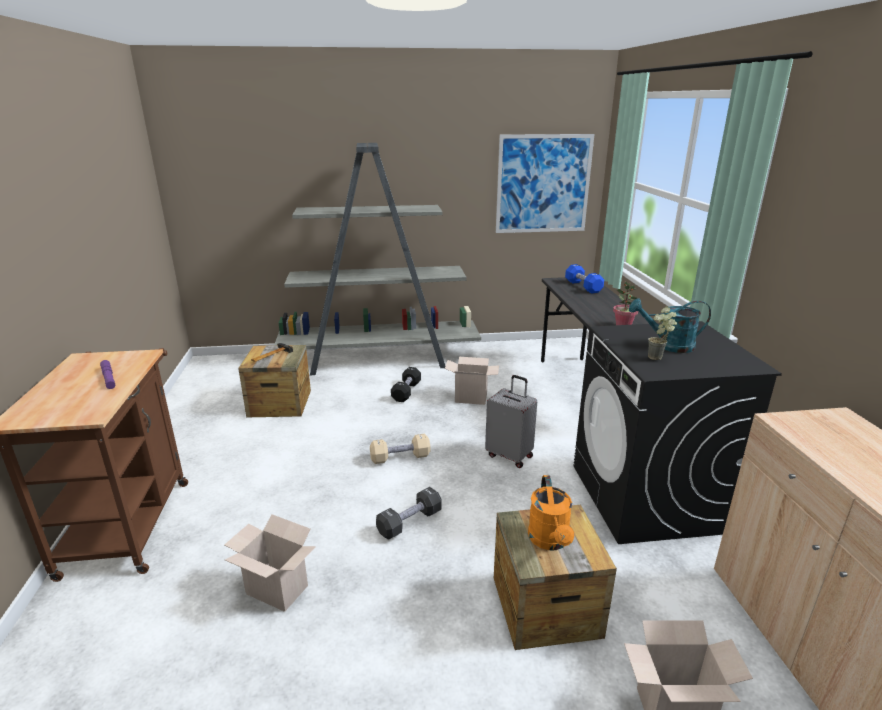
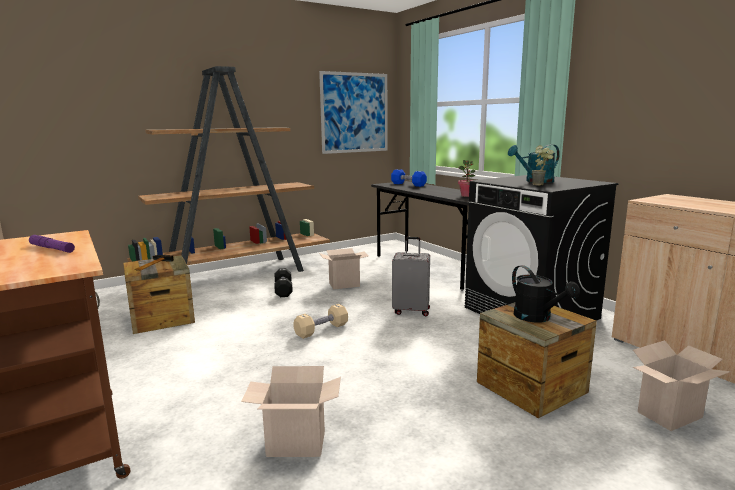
camera: 25 degrees left, 10 degrees down
(380, 359) = (237, 274): grey bookcase -> brown bookcase
(409, 522) = (373, 367): black dumbbell -> none
(550, 541) = (537, 318): orange watering can -> black watering can

